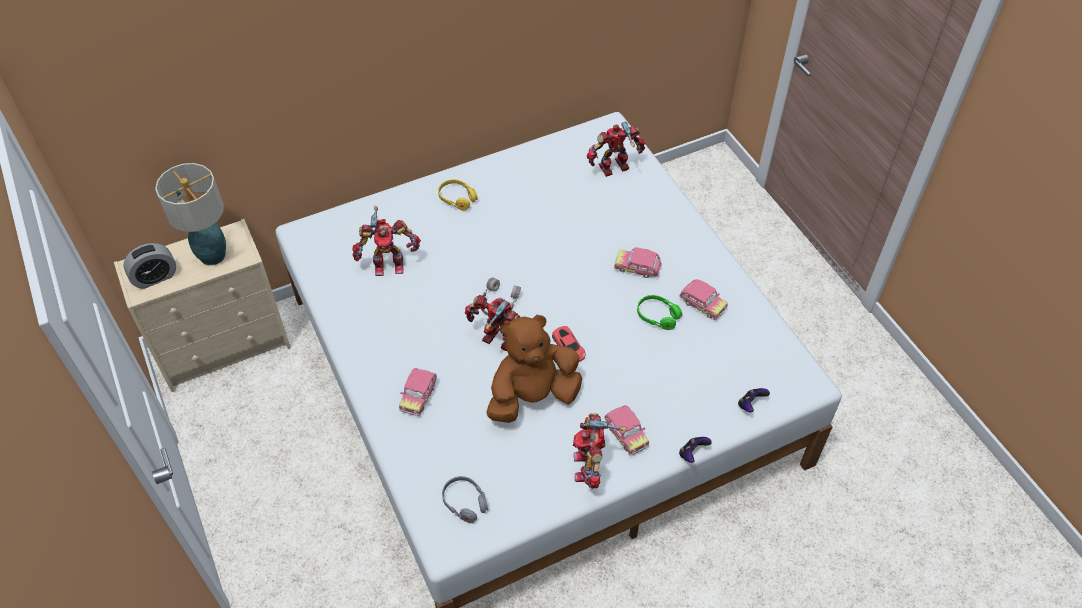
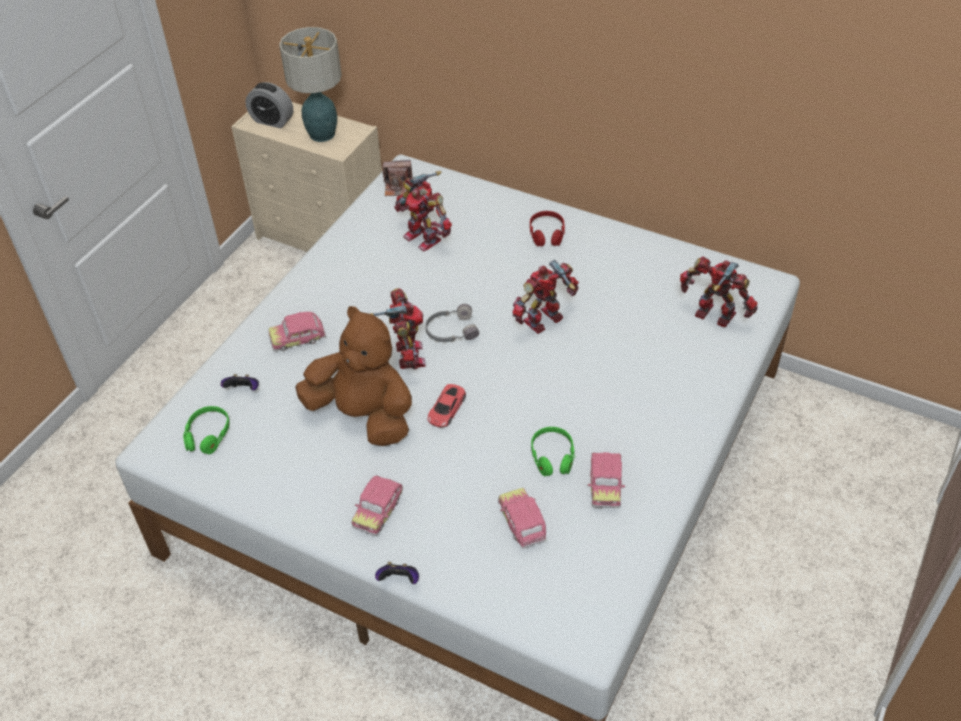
camera: 55 degrees right, 5 degrees down
(316, 248) = (398, 187): none -> camera
(457, 198) = (547, 234): yellow headphones -> red headphones
(465, 502) = (208, 435): grey headphones -> green headphones
(589, 467) = (316, 504): toy robot -> toy robot (545, 321)
(637, 268) = (599, 406): toy car -> toy car (522, 523)
(750, 405) = (508, 600): game controller -> game controller (243, 390)

